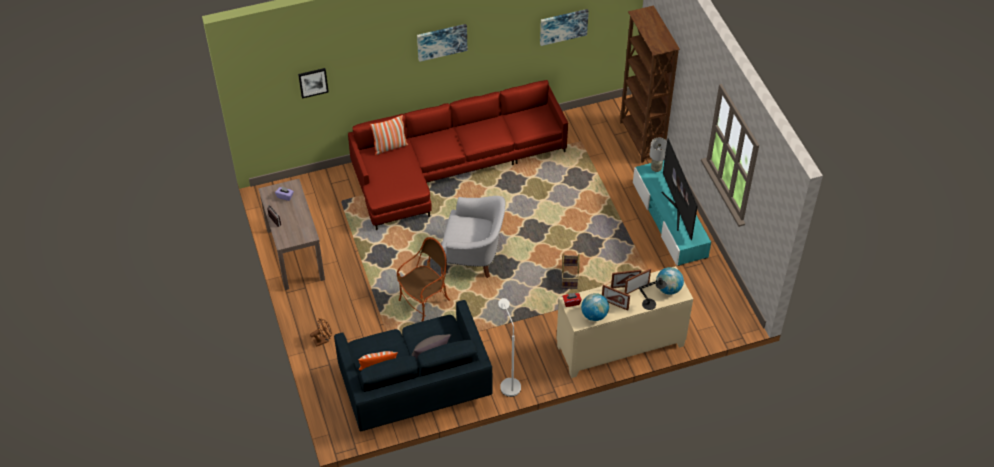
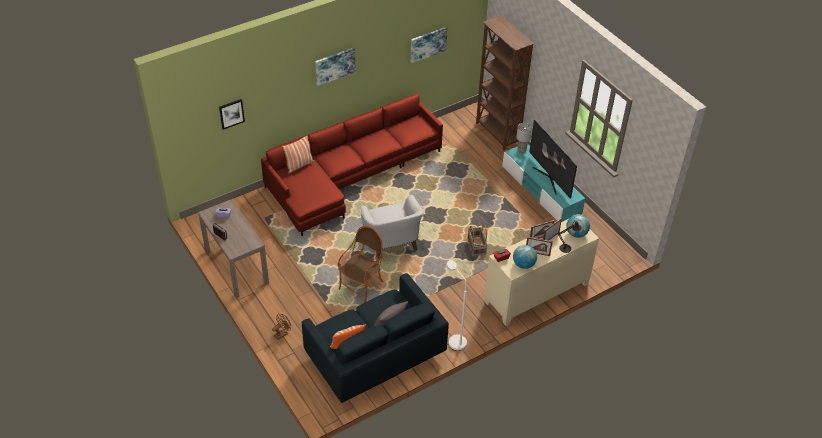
camera: 15 degrees left, 5 degrees down
(474, 256) = (391, 243): white armchair -> white armchair turned 75 degrees clockwise

